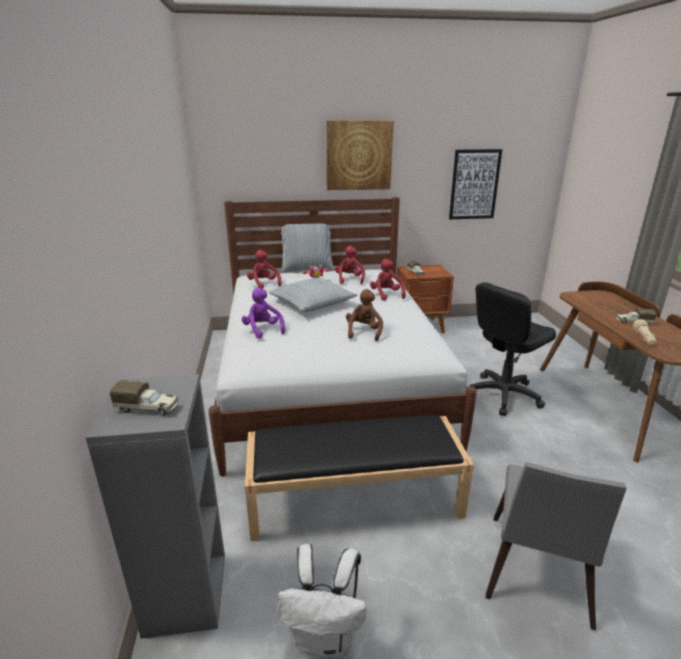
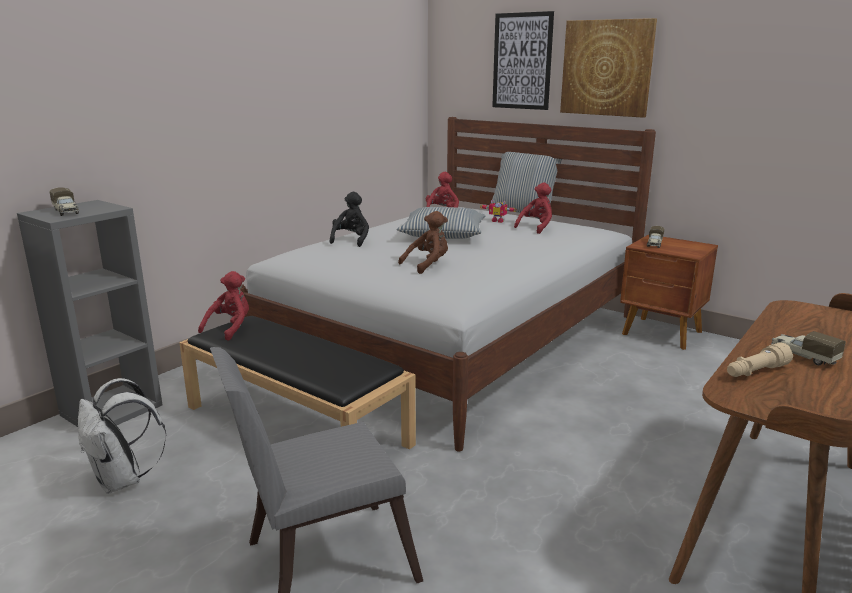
camera: 45 degrees right, 5 degrees down
(263, 330) = (351, 240): purple plush toy -> black plush toy
(386, 295) = (539, 248): red plush toy -> red plush toy (230, 328)
(474, 184) = (790, 121): picture -> picture (522, 61)
(503, 395) = (626, 432): black office chair -> none

